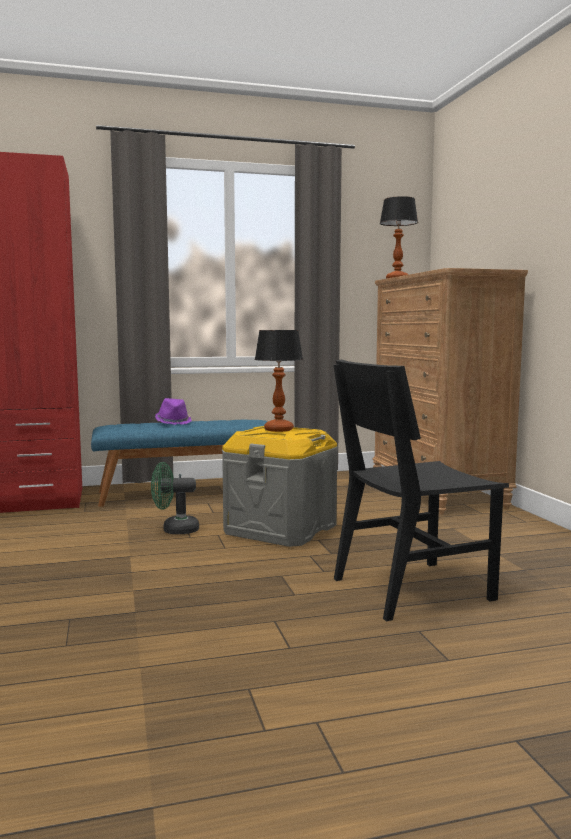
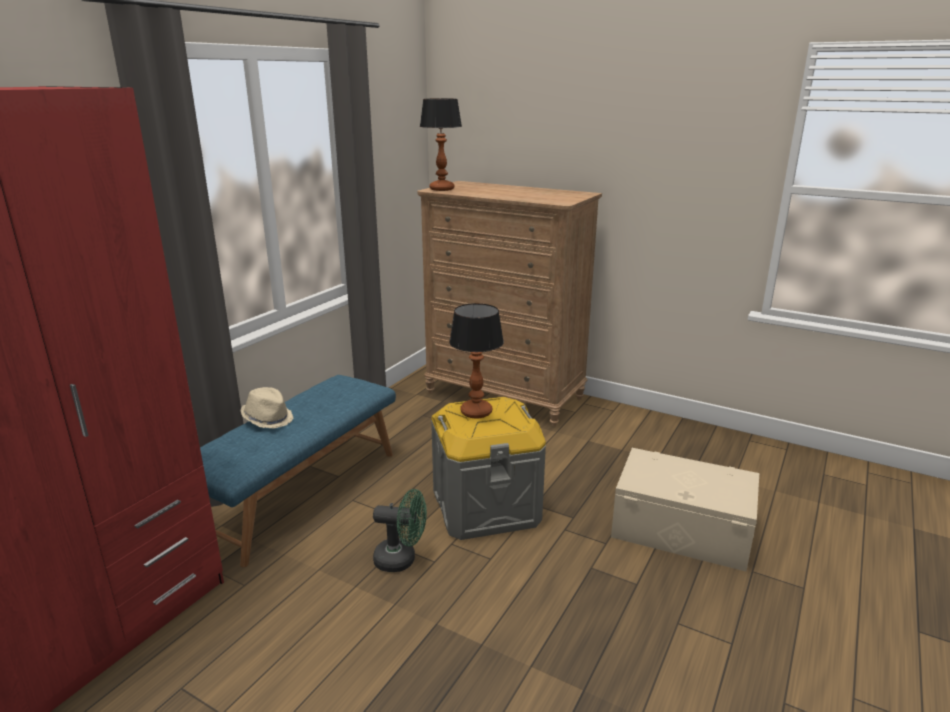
camera: 45 degrees left, 15 degrees up
(173, 422) = (268, 419): purple hat -> beige hat
(174, 530) = (402, 560): green fan -> green fan turned 120 degrees counterclockwise
(411, 589) = (681, 529): black chair -> beige storage box

